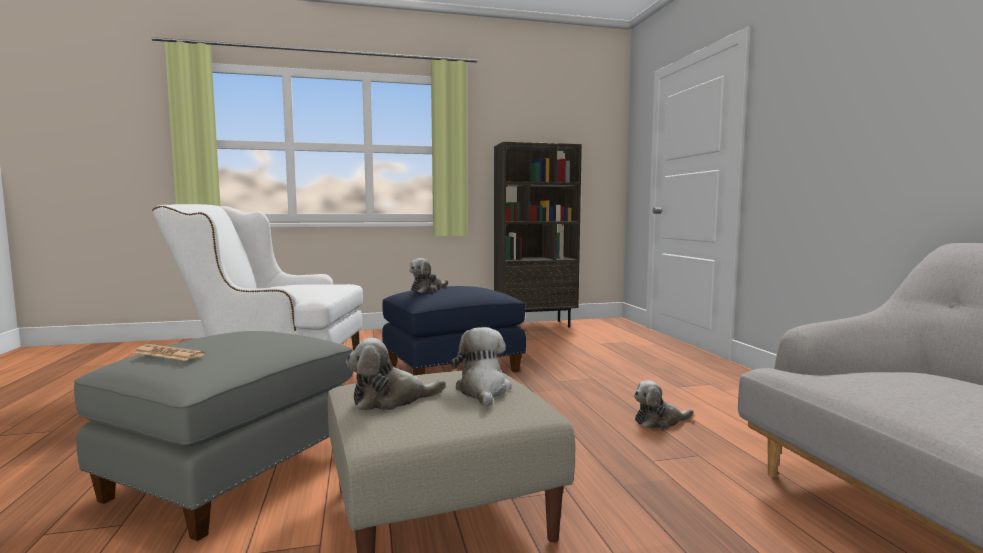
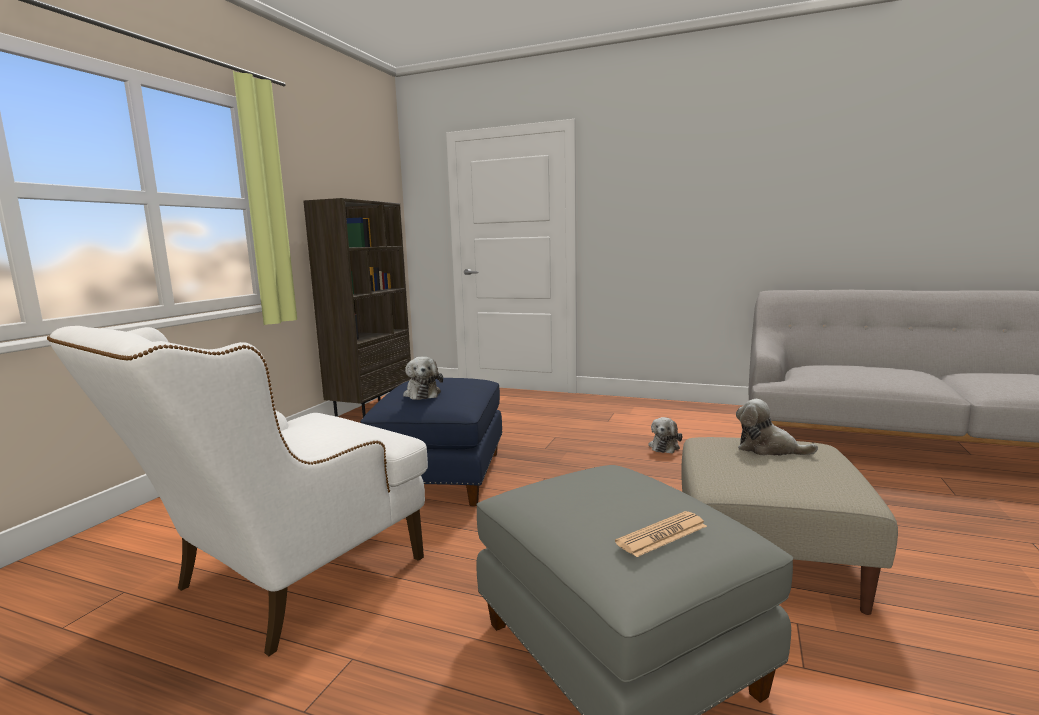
camera: 55 degrees left, 5 degrees up
(391, 400) = (777, 479): plush toy -> none

